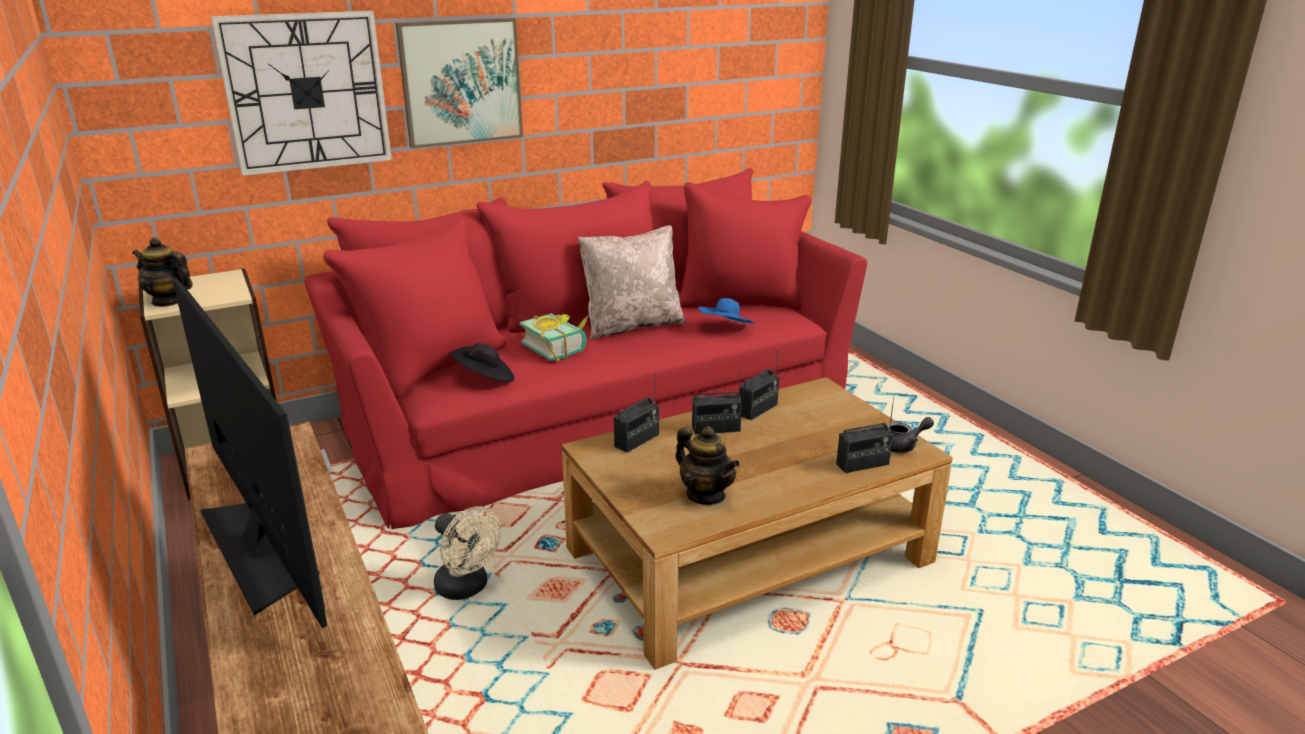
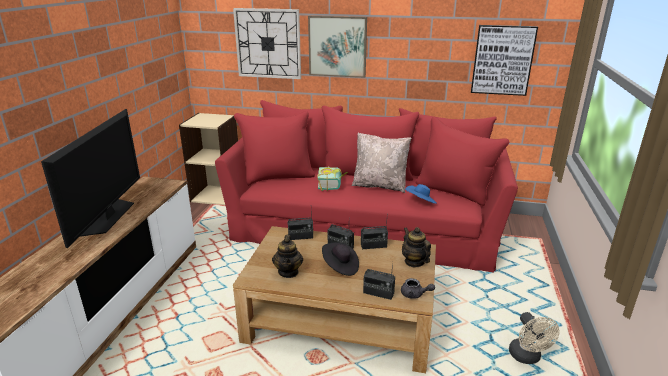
camera: 40 degrees right, 0 degrees up
(169, 301) = (195, 121): teapot -> teapot (414, 262)
(467, 588) = (224, 274): beige fan -> beige fan (527, 358)
(485, 379) = (284, 188): black hat -> black hat (340, 267)
(733, 76) = (502, 60): none -> picture

